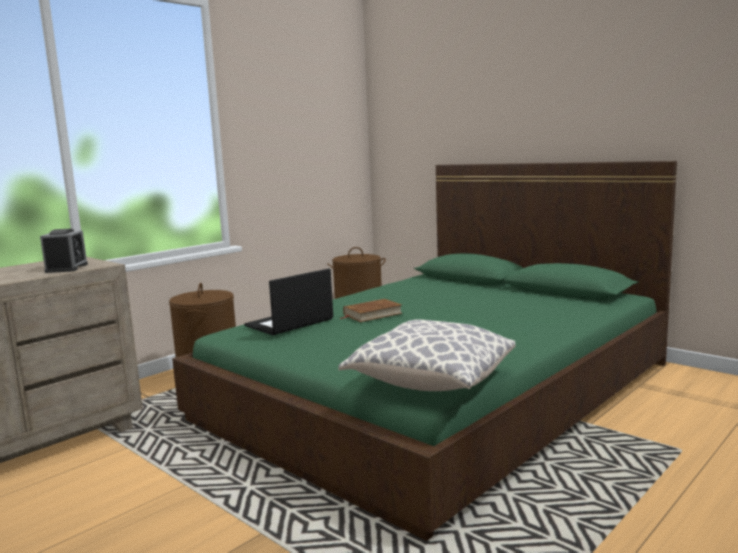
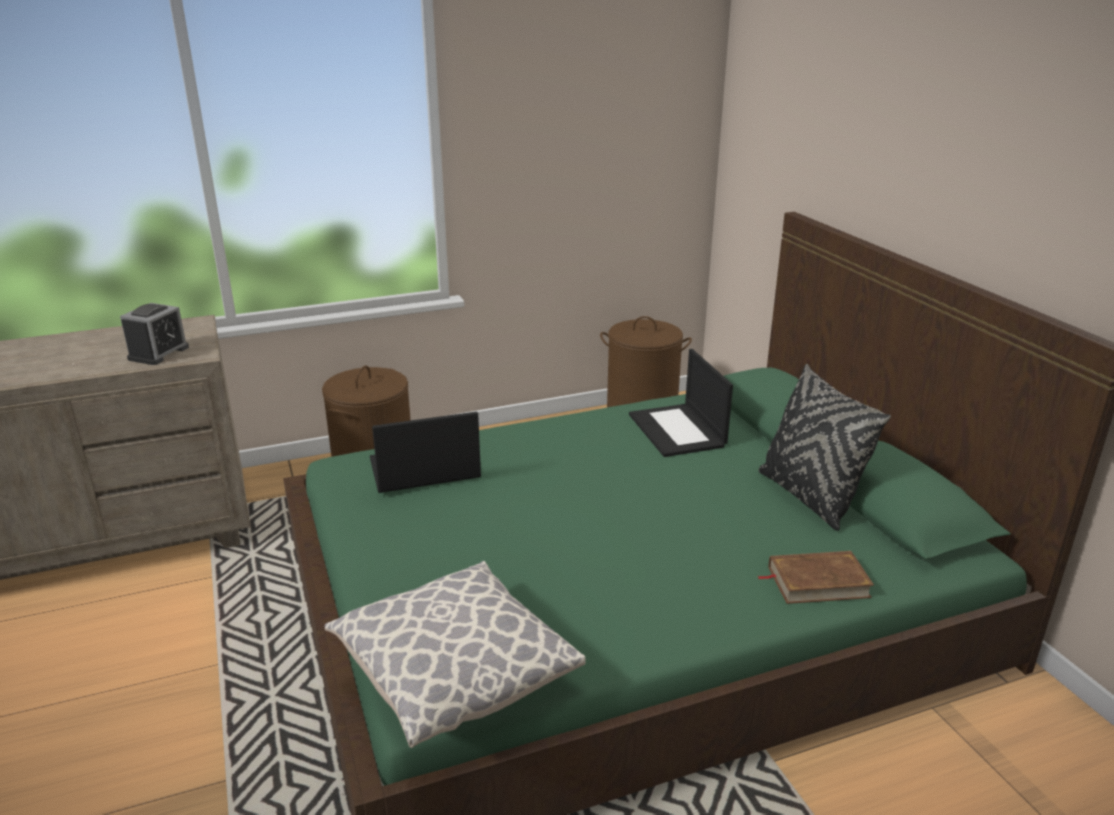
camera: 25 degrees right, 15 degrees up
(372, 314) = (541, 481): brown book -> brown book (817, 582)
(422, 288) = (678, 431): none -> laptop
(525, 295) = (808, 497): none -> black pillow

